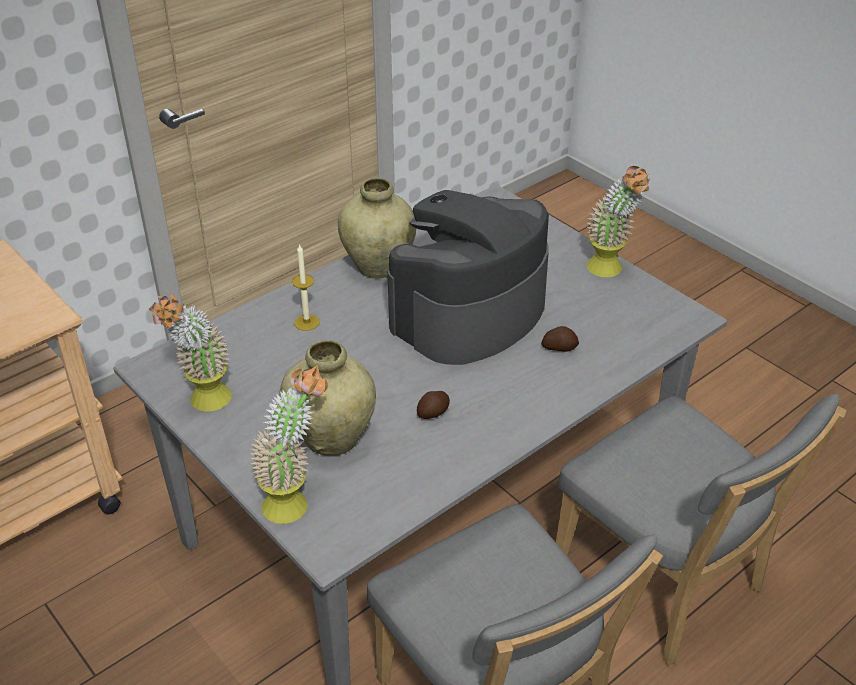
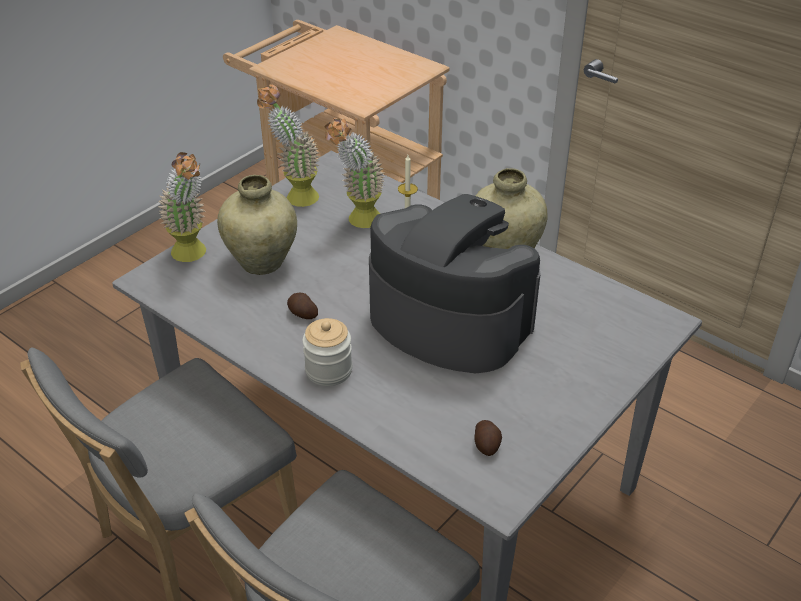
camera: 80 degrees right, 0 degrees up
(526, 400) = (328, 370): none -> jar
(559, 347) = (414, 388): potato -> potato (487, 444)
(610, 272) = (564, 423): potted plant -> potted plant (358, 222)

